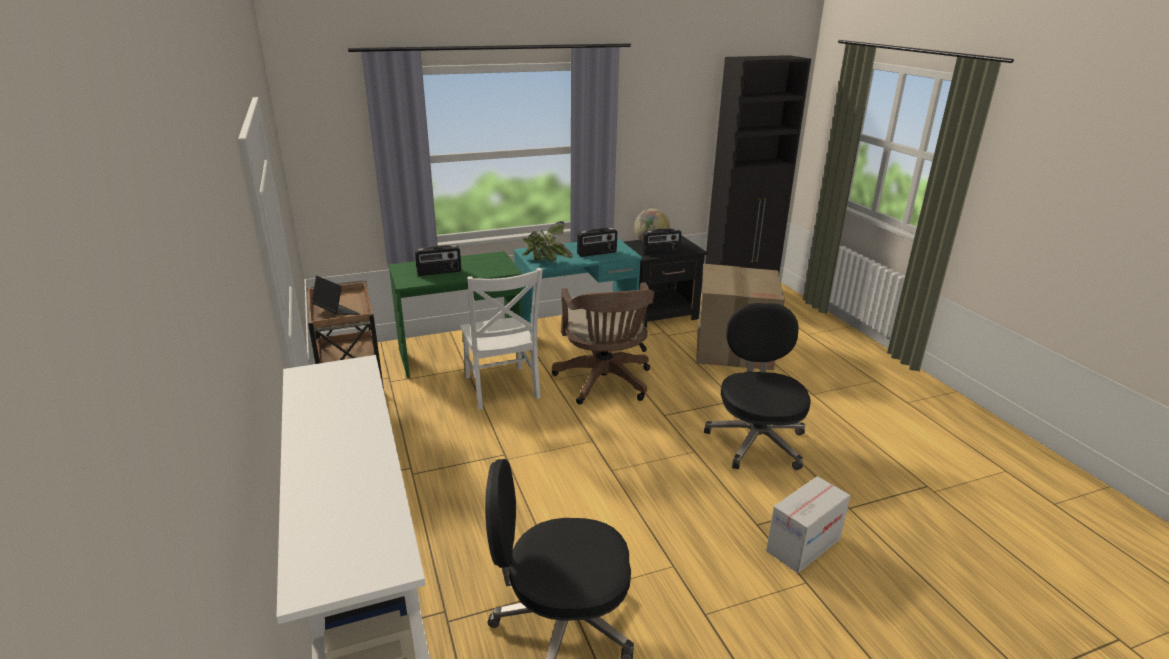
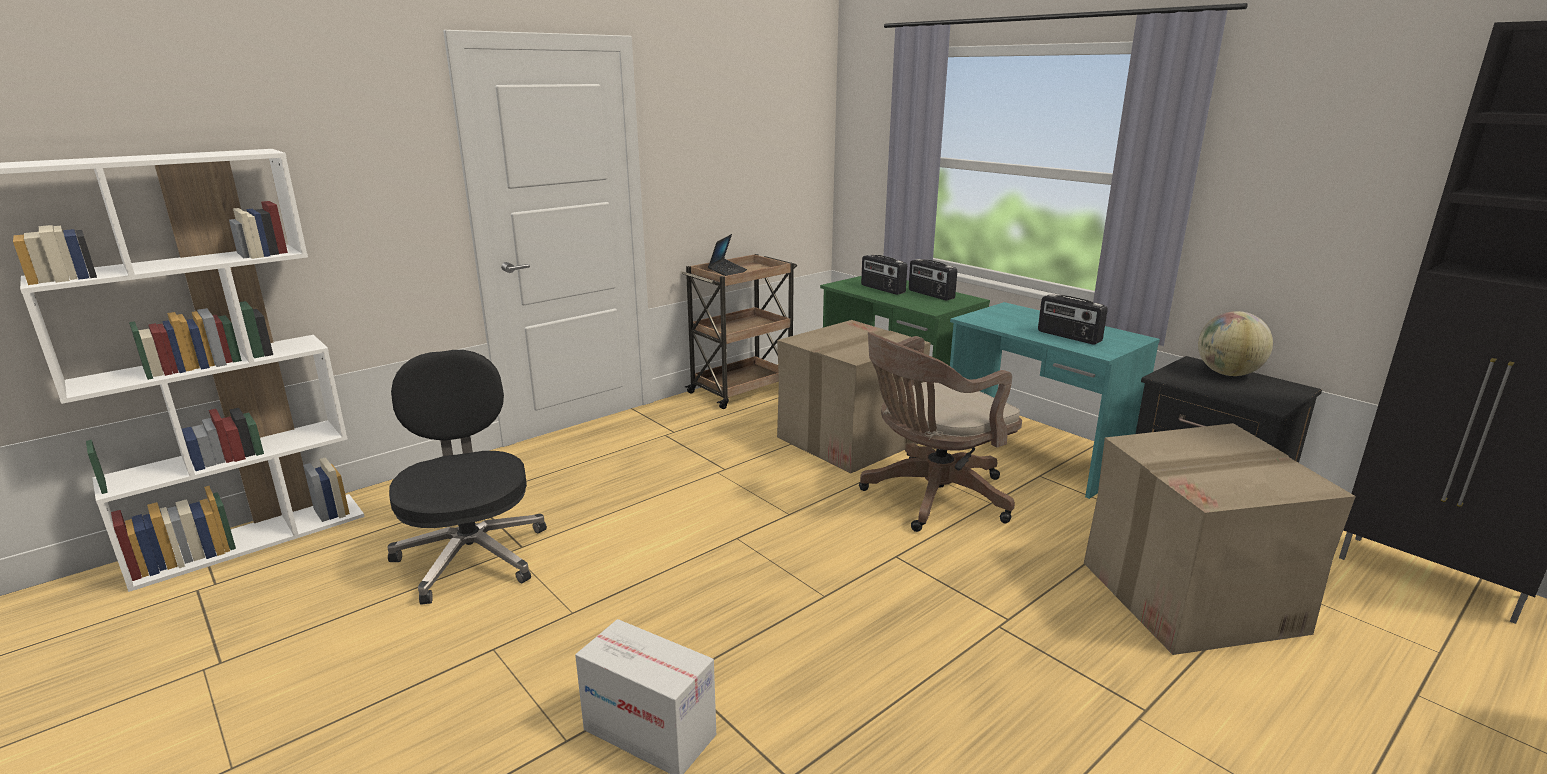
camera: 70 degrees right, 5 degrees down
(501, 389) = (848, 439): white chair -> cardboard box
(546, 262) = (987, 319): potted plant -> none
(661, 252) = (1202, 384): radio -> radio (930, 294)
(756, 440) = (901, 655): black office chair -> none

